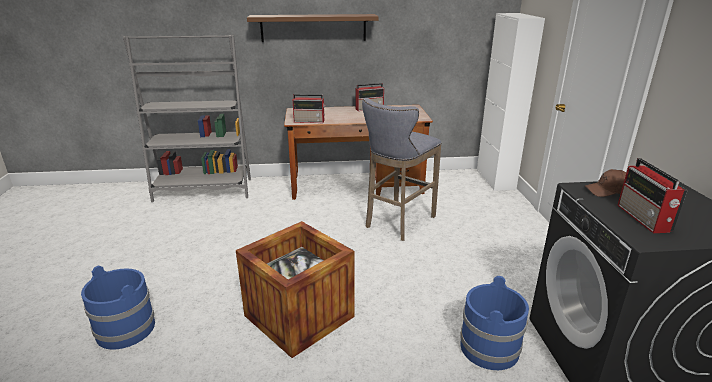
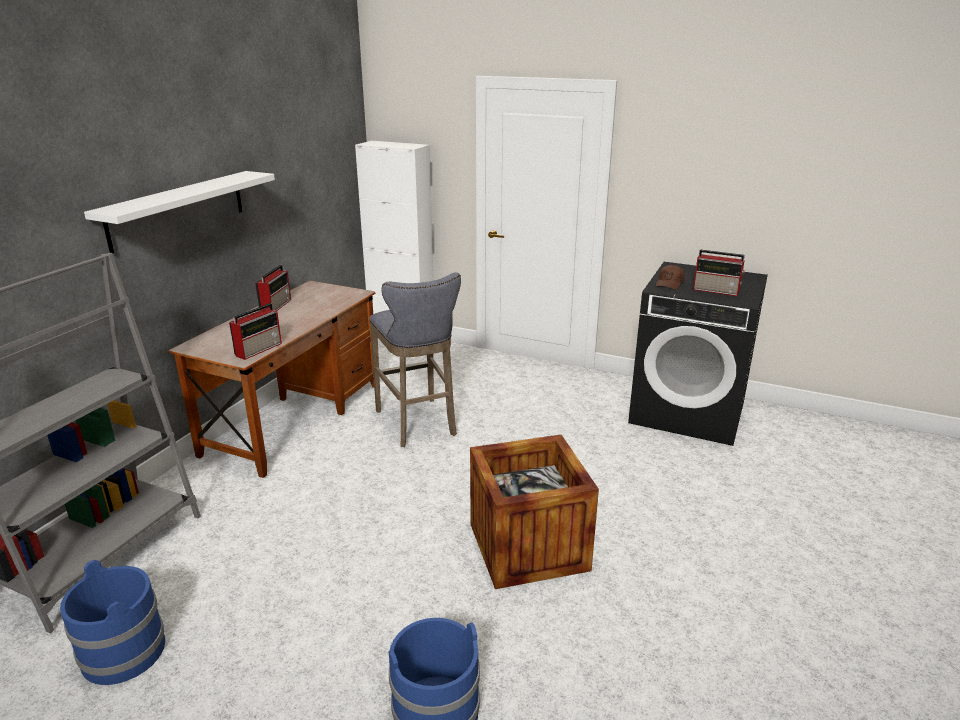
camera: 60 degrees left, 0 degrees up
(313, 28) = (178, 209): brown shelf -> white shelf
(489, 347) = (647, 455): blue bucket -> blue bucket (123, 652)

